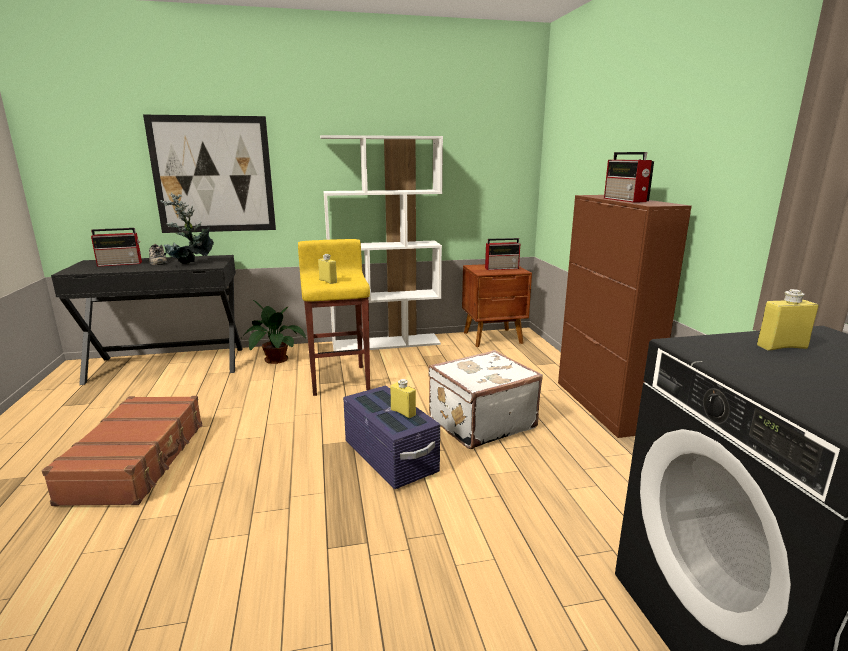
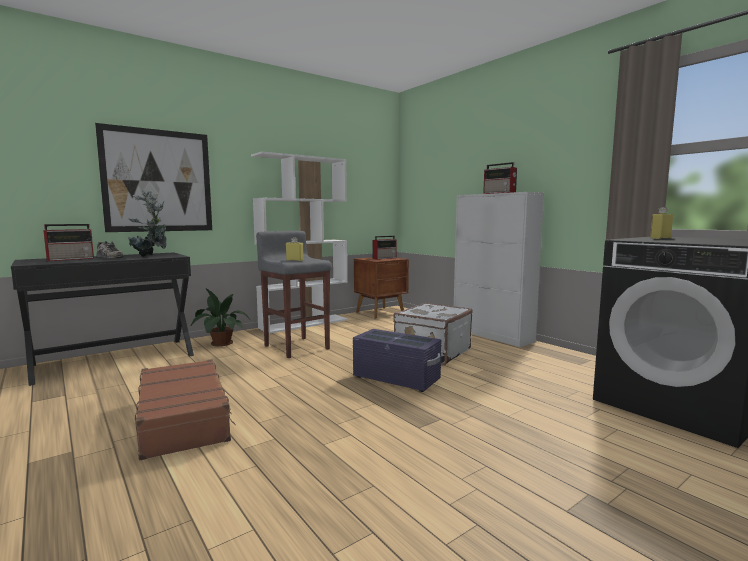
camera: 25 degrees left, 10 degrees down
(340, 379) = (296, 347): yellow stool -> grey stool
(403, 412) = (408, 338): yellow bottle -> none
(601, 406) = (492, 335): brown cabinet -> white cabinet

